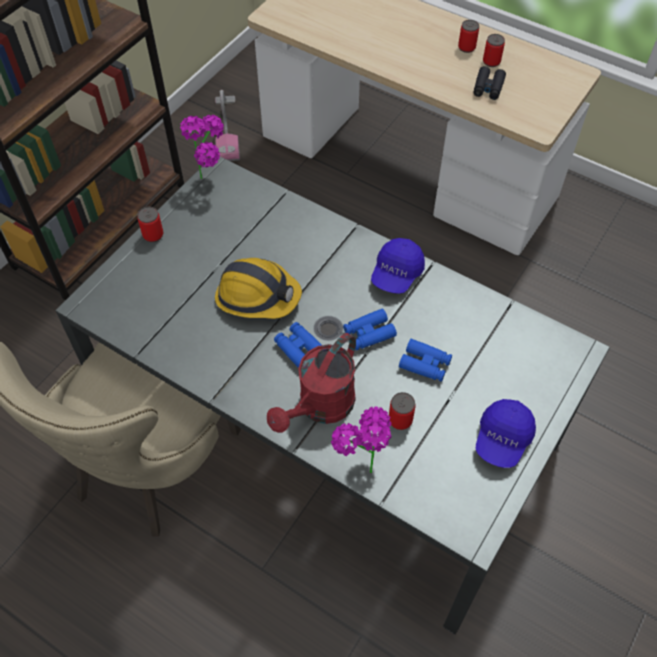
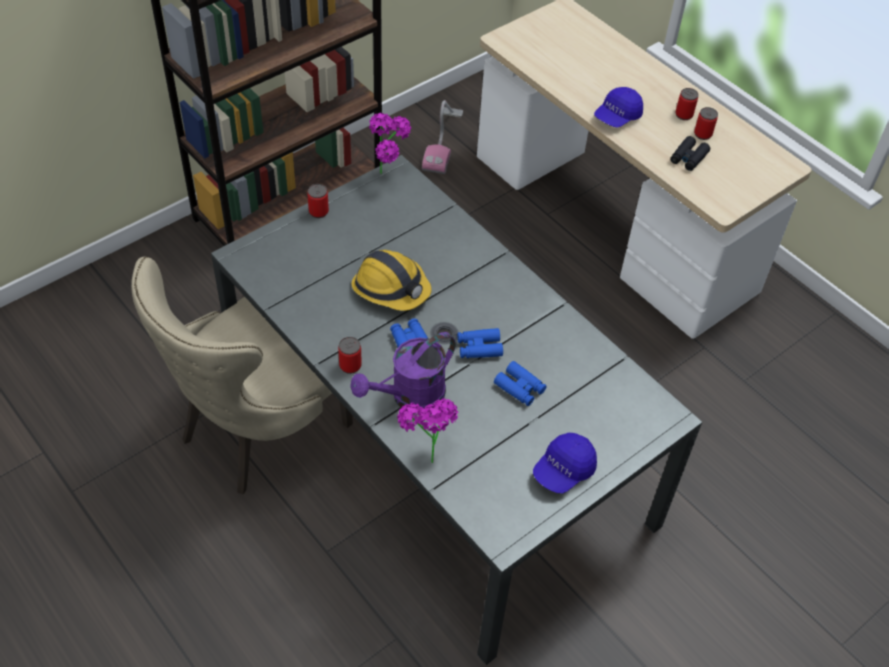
camera: 15 degrees right, 5 degrees down
(320, 408) = (410, 397): red watering can -> purple watering can
(396, 274) = (526, 304): blue cap -> blue cap (617, 117)
(400, 420) = (477, 427): can -> can (350, 365)

